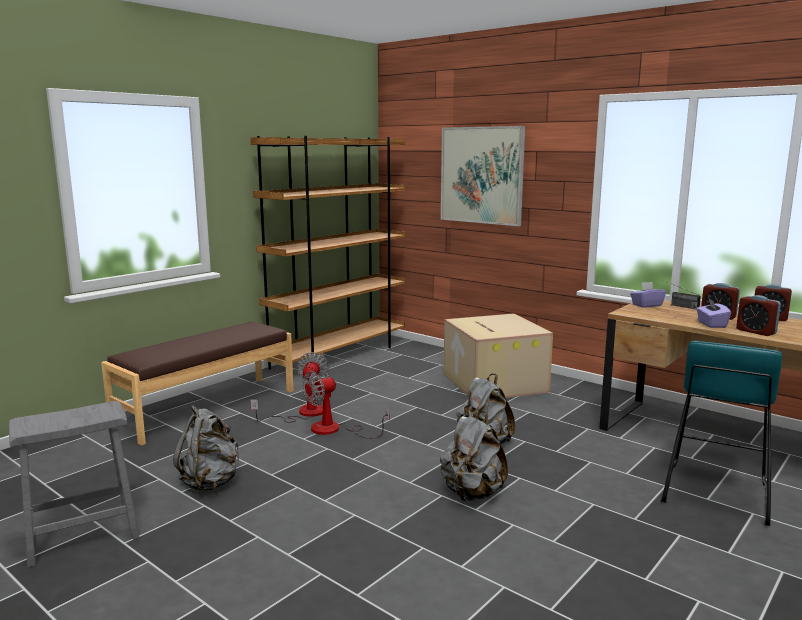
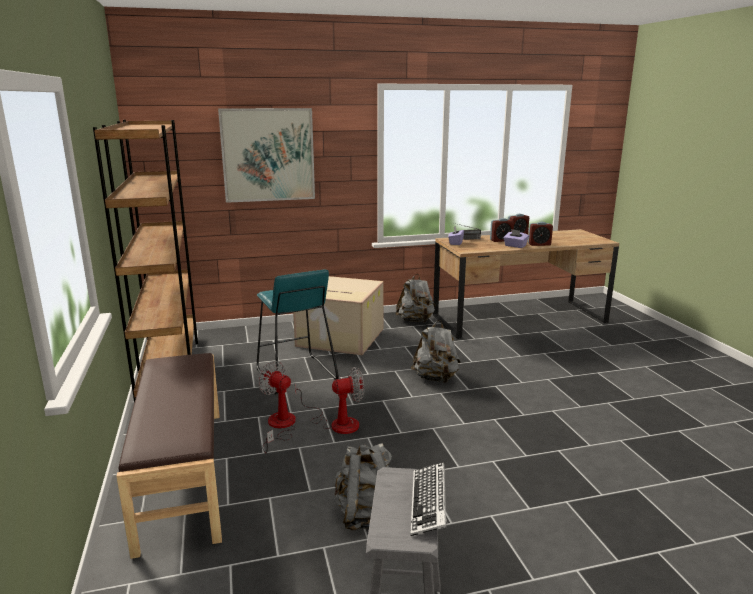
camera: 55 degrees left, 5 degrees up
(73, 423) = (429, 503): none -> keyboard
(335, 430) = (336, 423): fan -> fan turned 105 degrees counterclockwise
(472, 493) = (502, 408): grey backpack -> grey backpack (415, 321)
(714, 492) = (561, 346): turquoise stool -> turquoise stool (295, 374)

